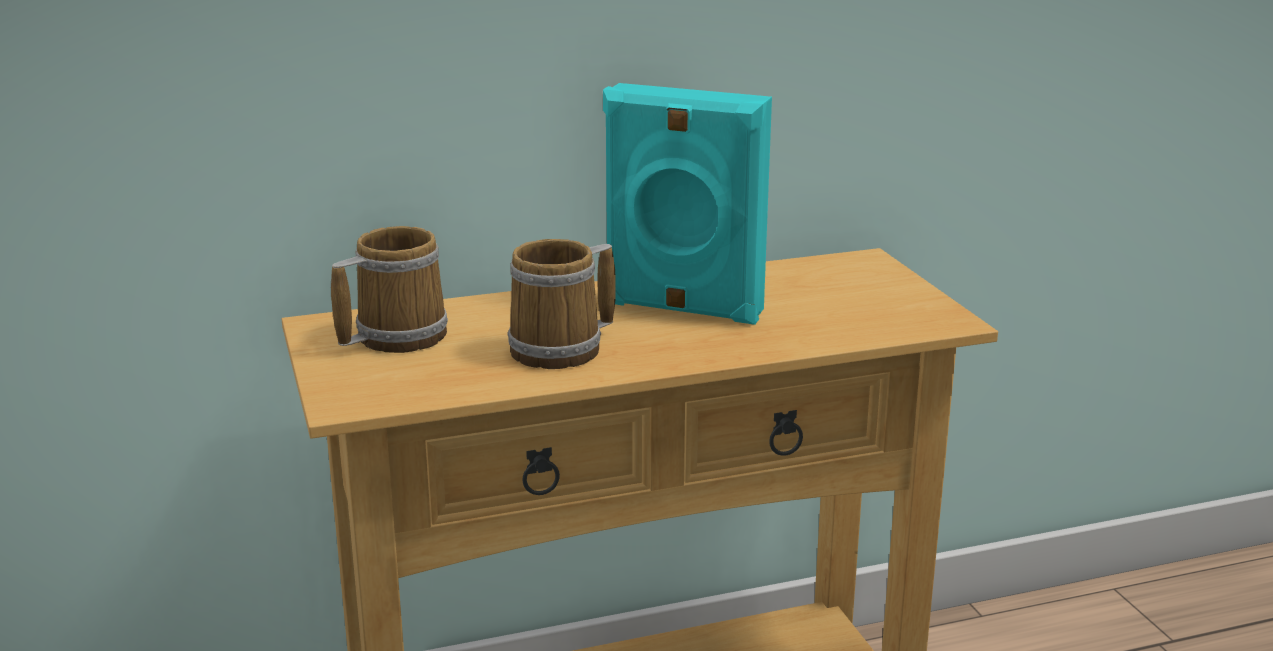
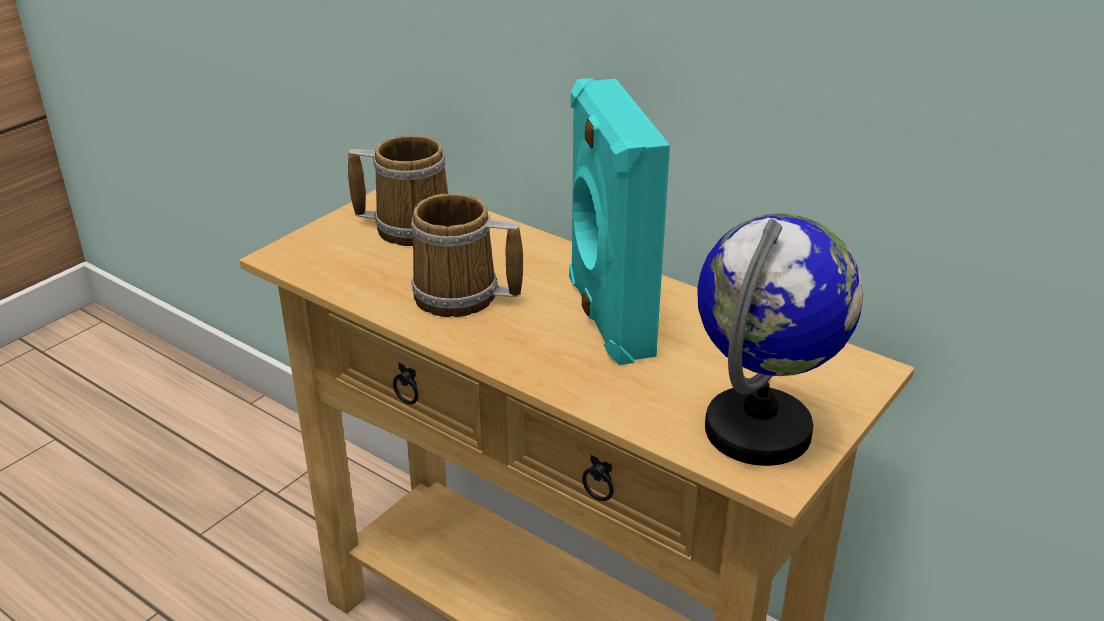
camera: 55 degrees right, 10 degrees up
(896, 309) = (759, 430): none -> globe

